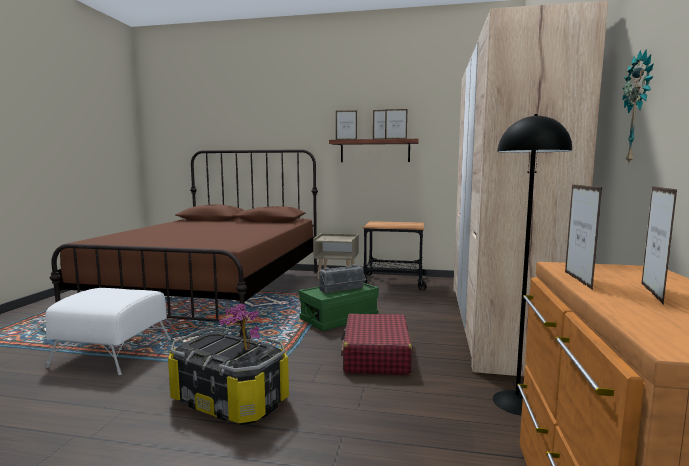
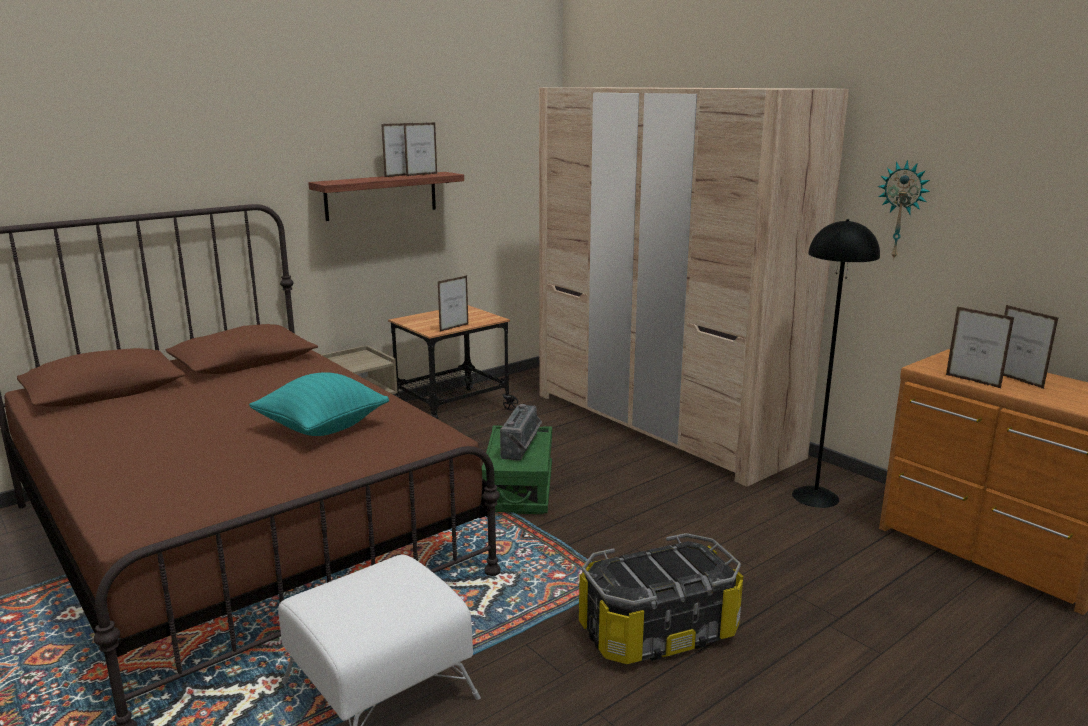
camera: 50 degrees left, 10 degrees up
(213, 236) = (322, 428): none -> turquoise pillow
(242, 349) = (678, 560): potted plant -> none
(346, 140) = (342, 181): picture frame -> picture frame (454, 328)
(376, 356) = (655, 513): red suitcase -> none

